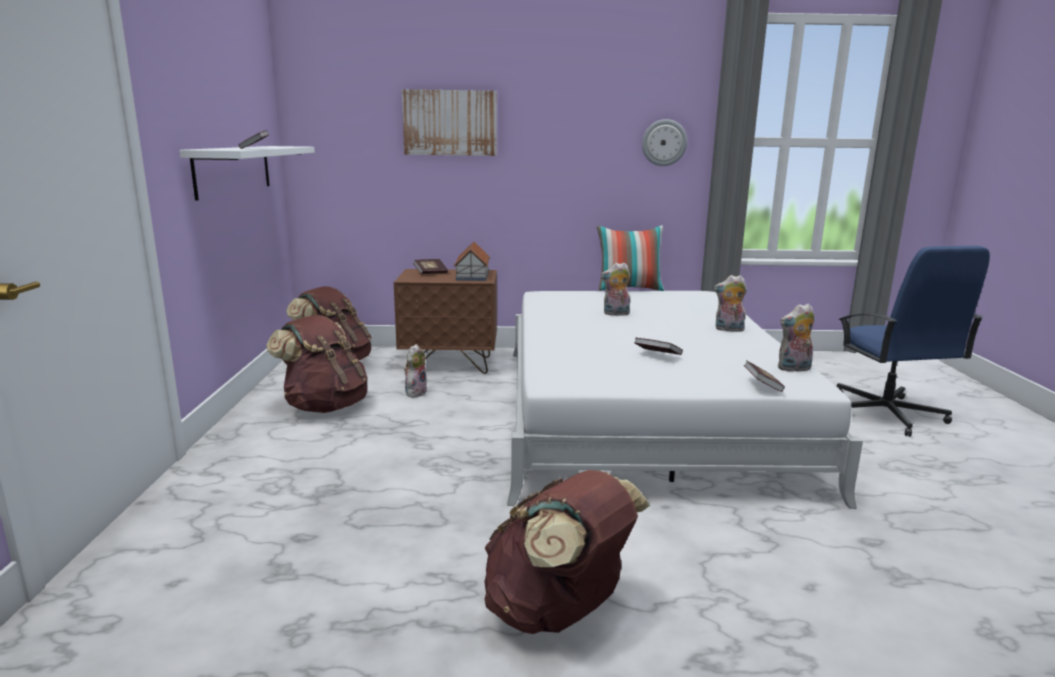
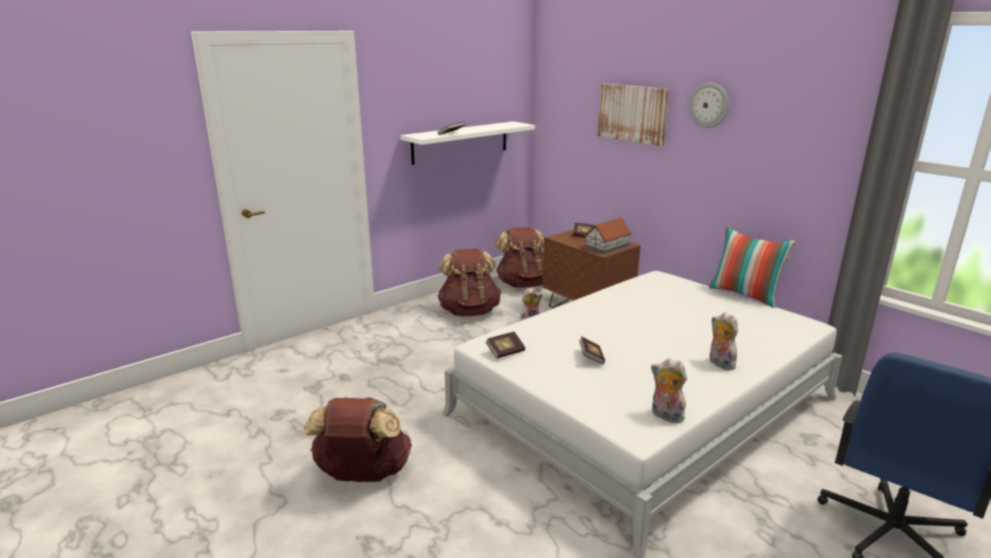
camera: 50 degrees right, 5 degrees up
(615, 314) = (660, 313): plush toy -> none
(664, 142) = (817, 154): wall clock -> wall clock (709, 105)
(762, 386) = (598, 413): book -> book (505, 352)

